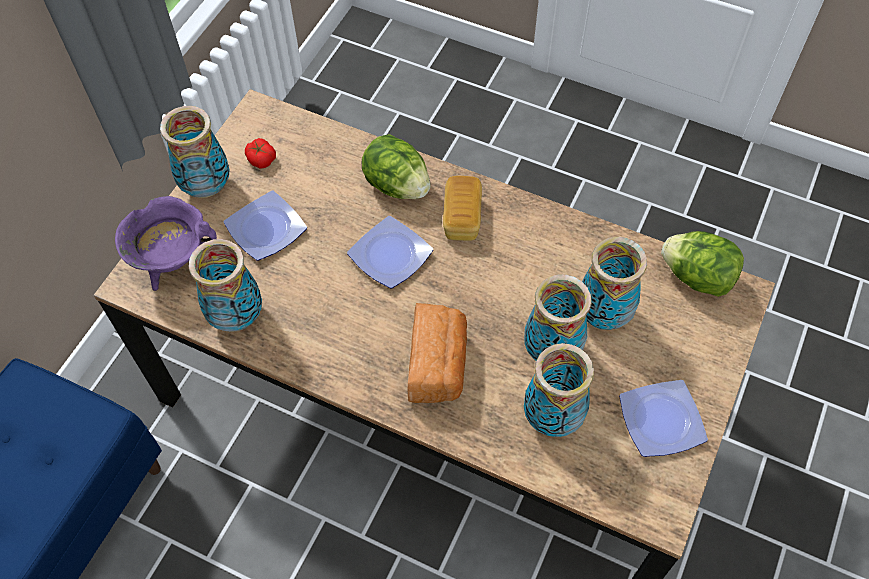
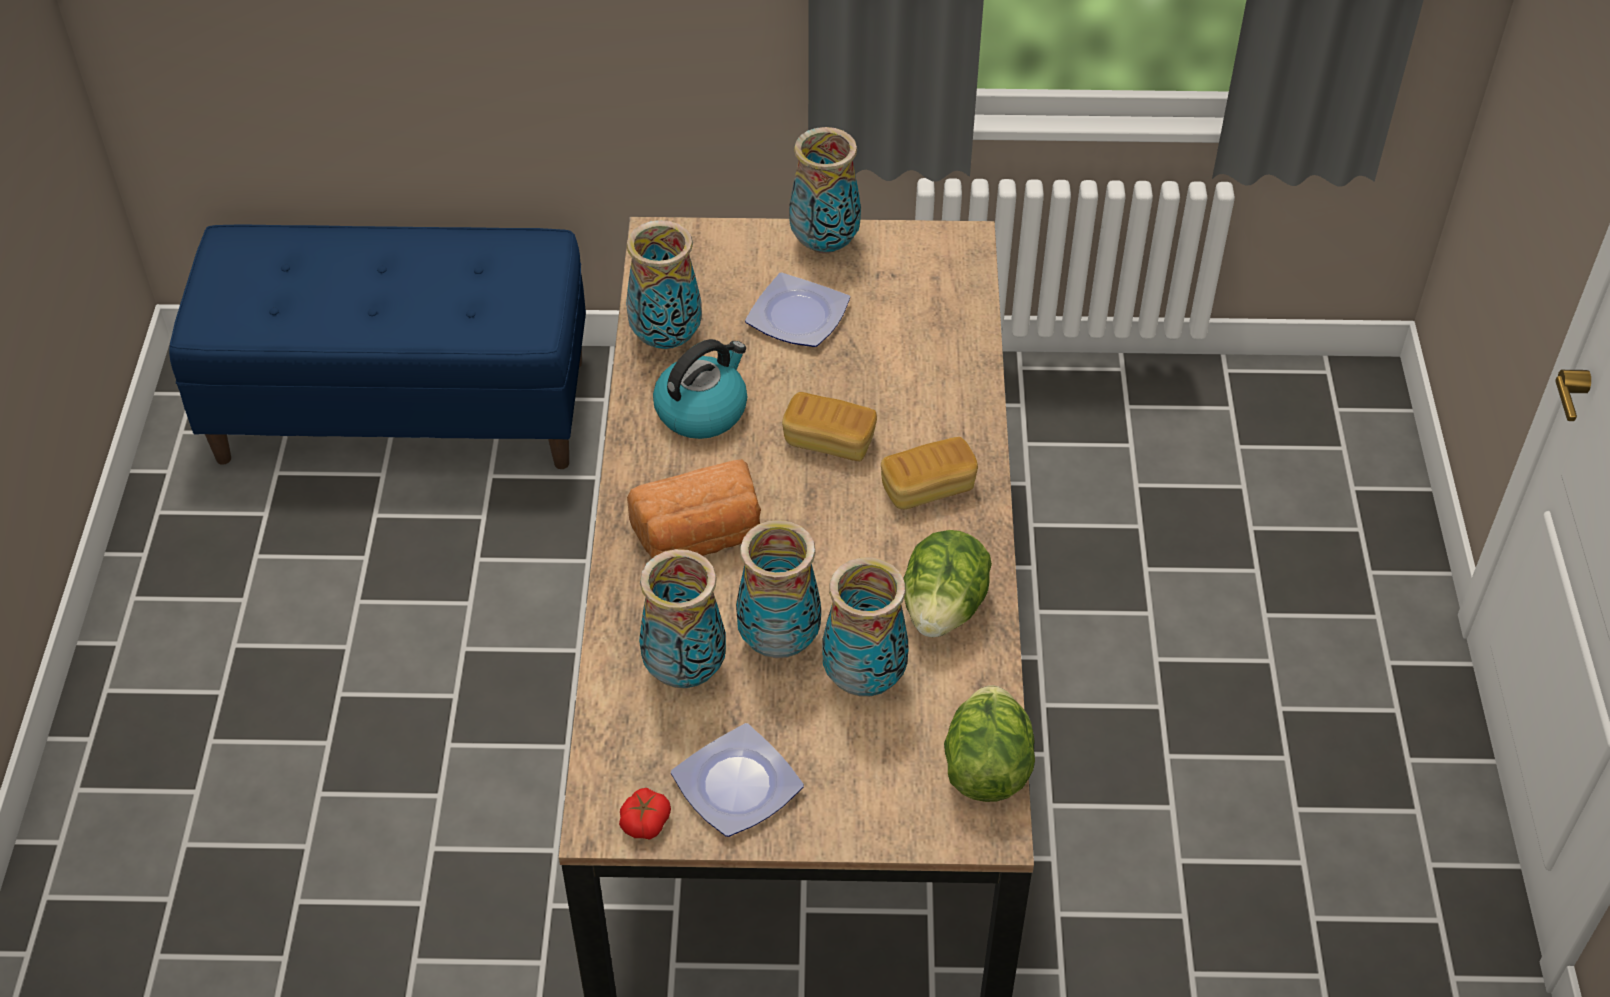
camera: 65 degrees right, 10 degrees down
(175, 264) = (705, 262): purple cooking pot -> none
(261, 159) = (895, 272): tomato -> tomato (645, 822)
(320, 319) = (702, 410): none -> kettle
(392, 255) = (829, 441): plate -> bread
(397, 185) = (938, 408): lettuce -> lettuce (943, 608)

